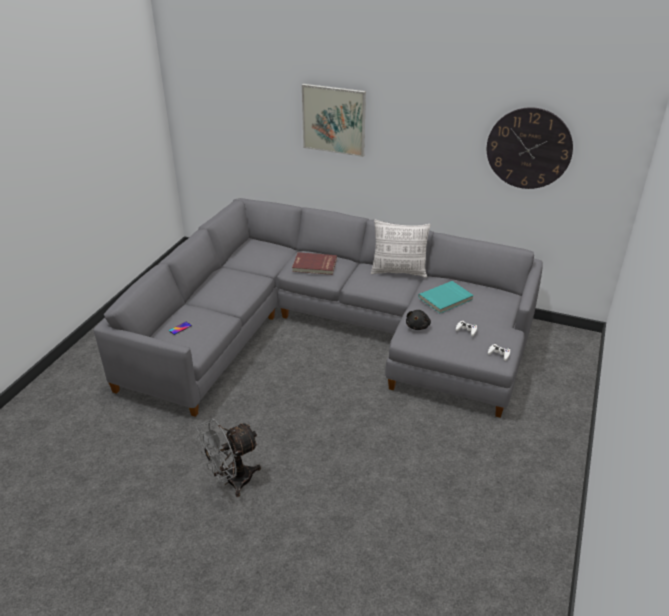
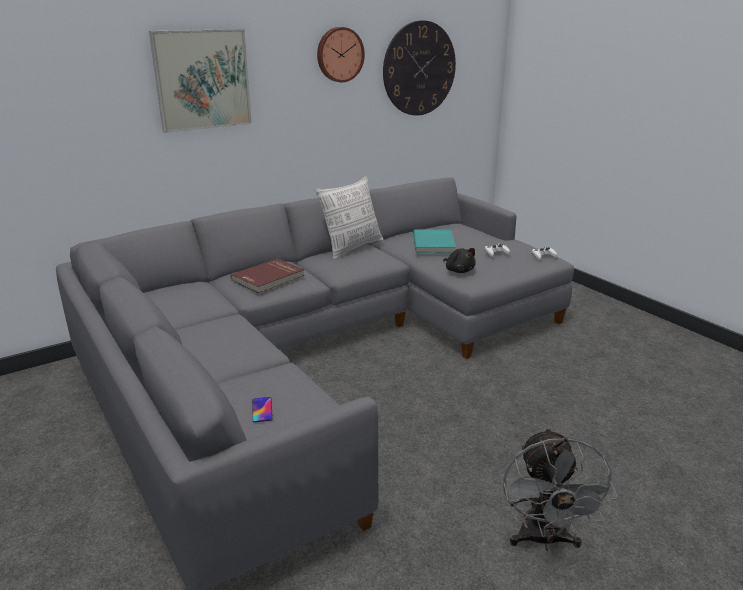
camera: 55 degrees left, 10 degrees down
(445, 122) = (339, 54): none -> wall clock

